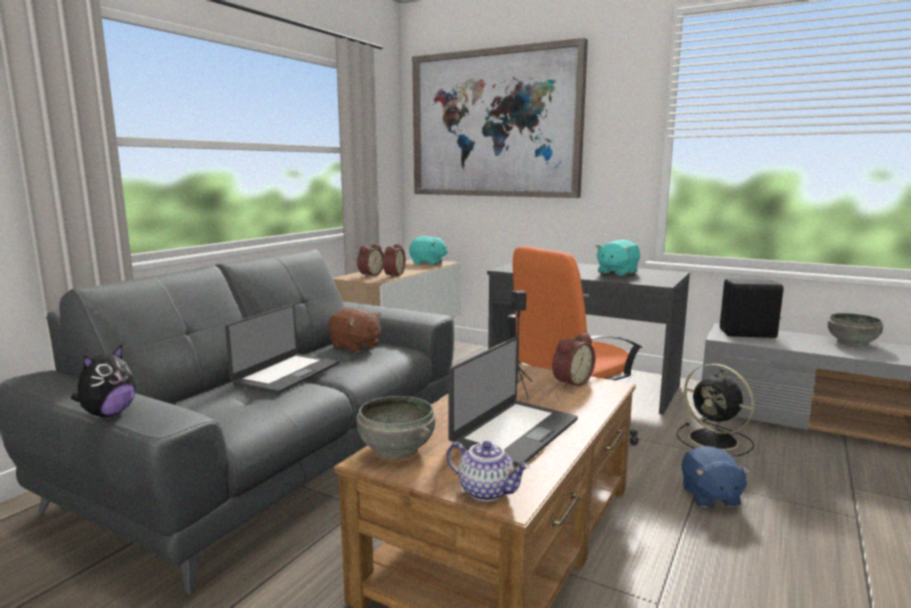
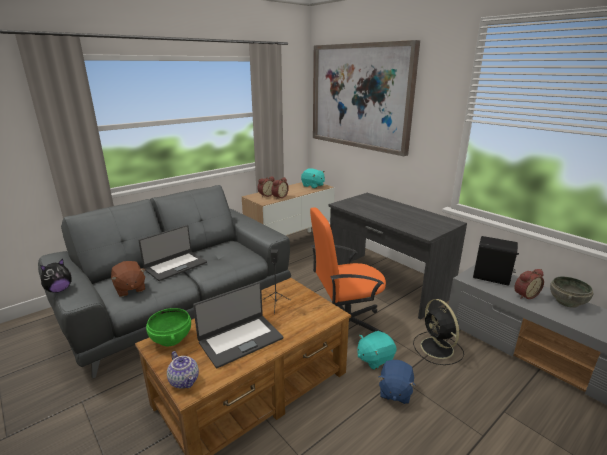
camera: 20 degrees right, 10 degrees up
(355, 346) = (228, 249): brown plush toy -> brown plush toy (130, 289)
(395, 450) = (170, 339): grey bowl -> green bowl
(570, 382) = (312, 305): alarm clock -> alarm clock (524, 295)
(616, 273) = (411, 217): turquoise plush toy -> turquoise plush toy (374, 359)

